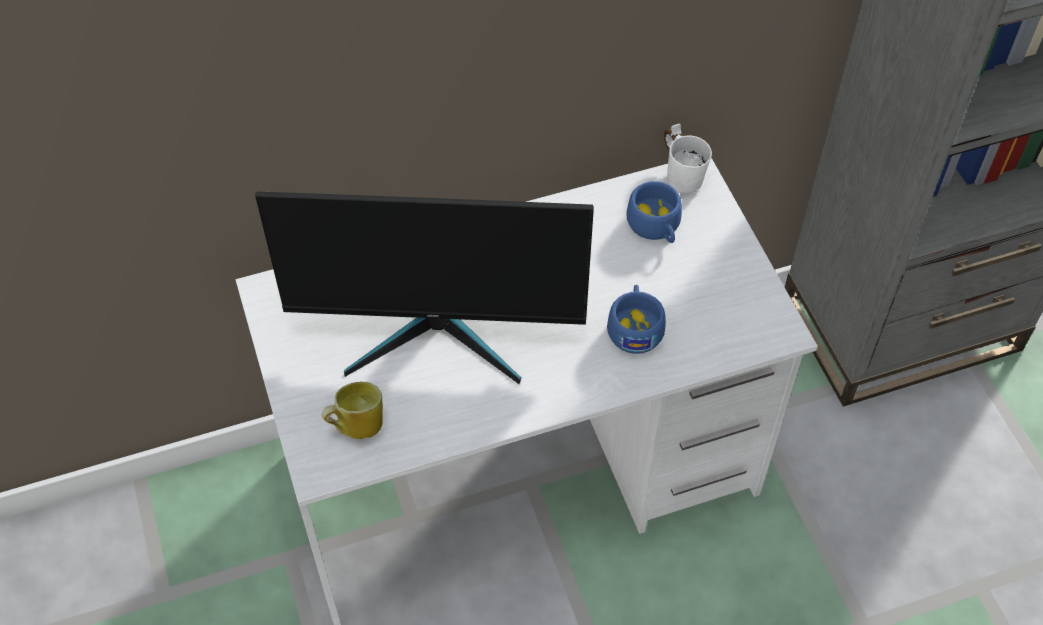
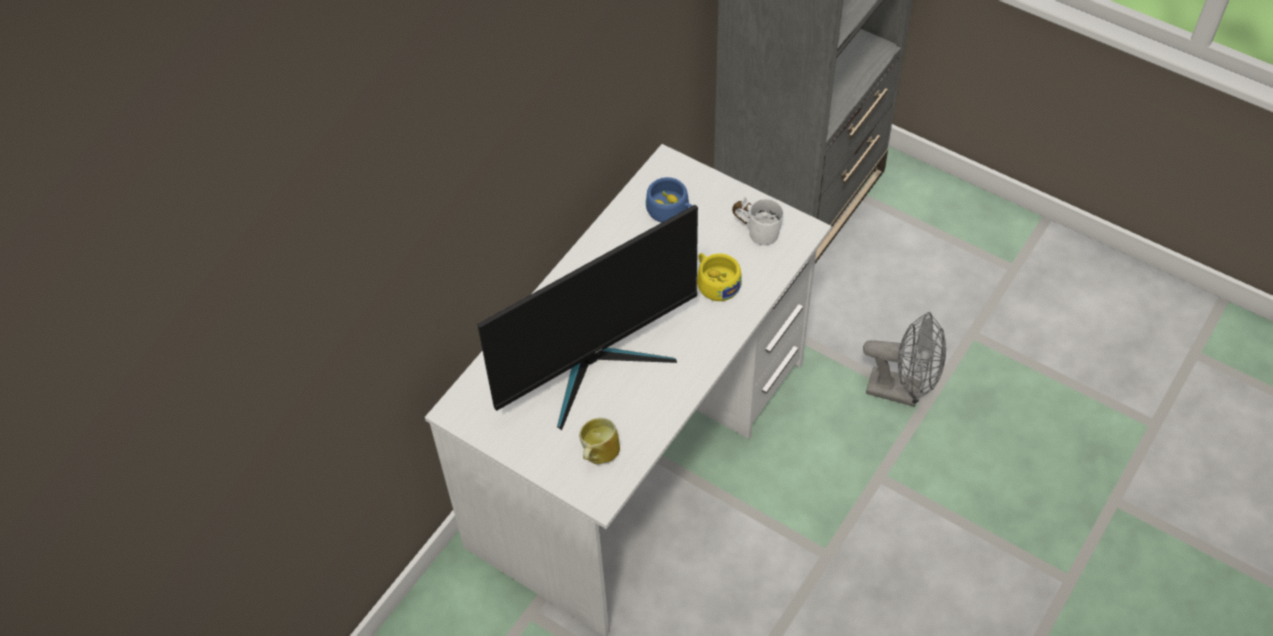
camera: 35 degrees left, 0 degrees up
(635, 327) = (715, 282): blue cup -> yellow cup
(684, 174) = (659, 166): white mug -> white mug (758, 230)
(847, 595) = (902, 391): none -> grey fan

